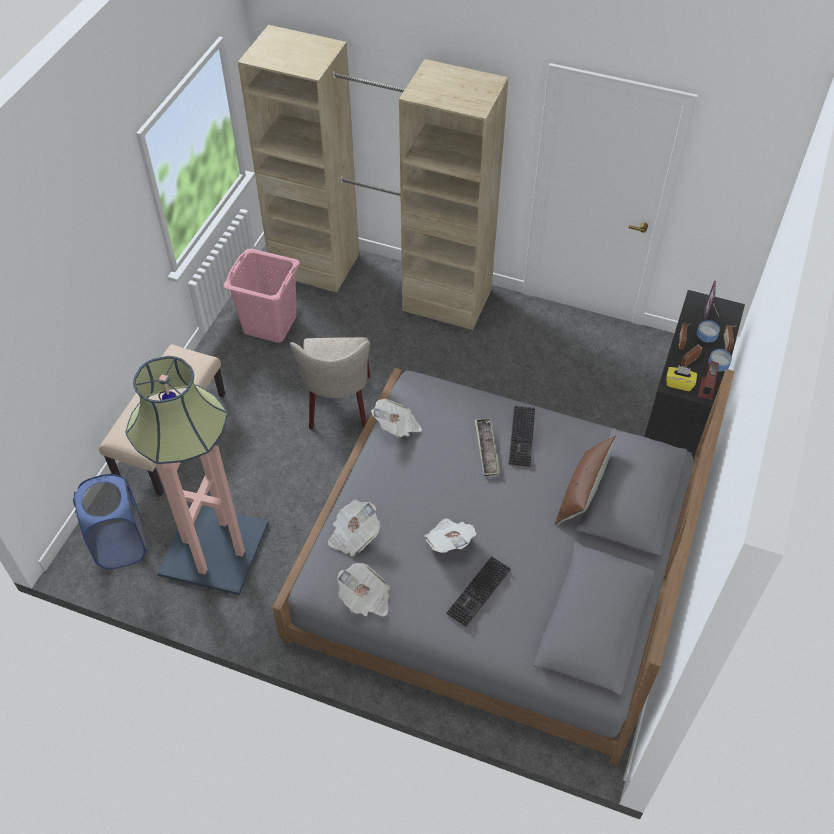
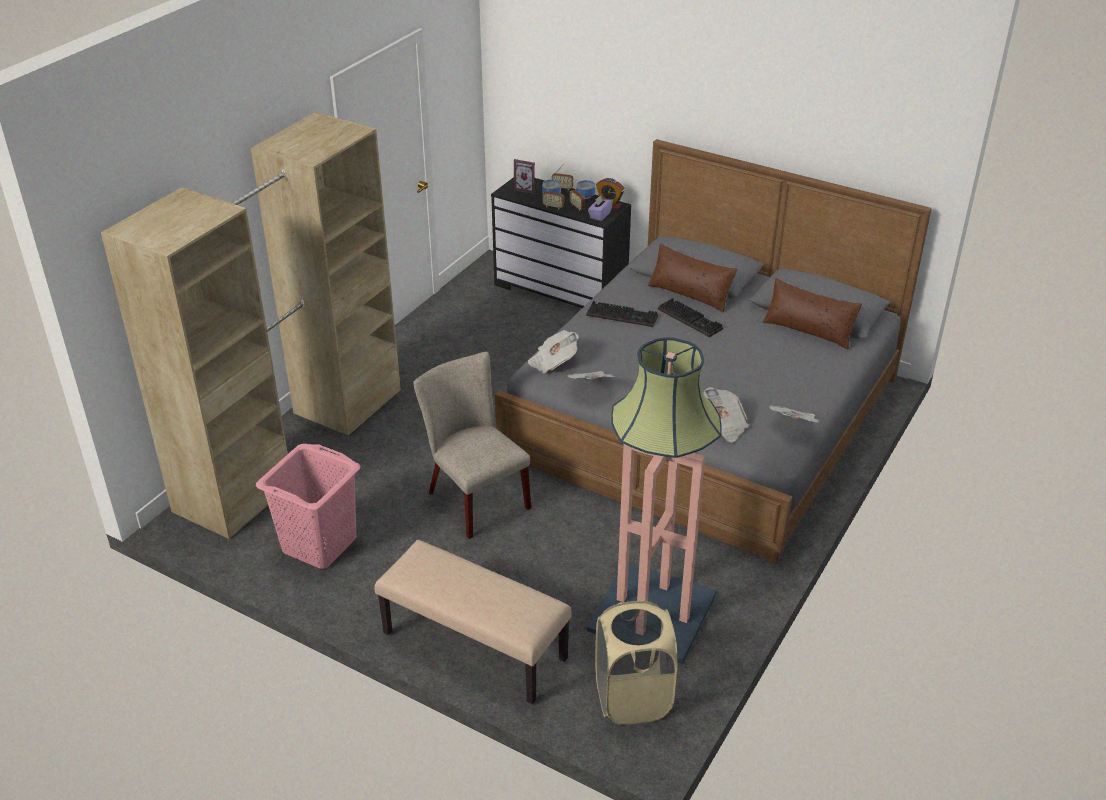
camera: 80 degrees left, 15 degrees down
(121, 544) = (633, 698): blue laundry basket -> beige laundry basket
(338, 406) = (473, 497): beige chair -> beige chair turned 135 degrees counterclockwise
(449, 541) = (735, 369): newspaper -> newspaper (553, 362)
(479, 593) = (792, 360): keyboard -> keyboard (691, 319)
(486, 449) = (632, 336): tray -> none
(543, 609) = (808, 330): none -> brown pillow
(679, 383) = (600, 215): yellow tissue box -> purple tissue box

